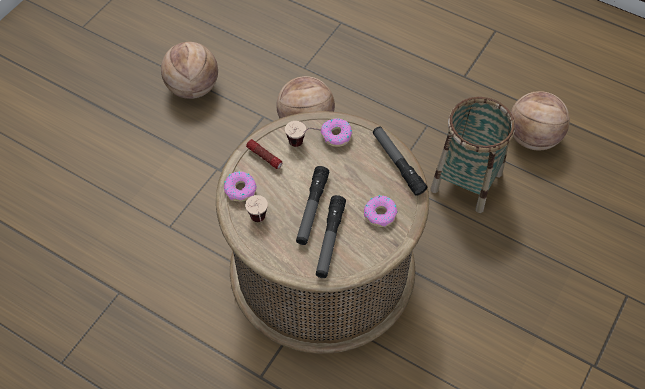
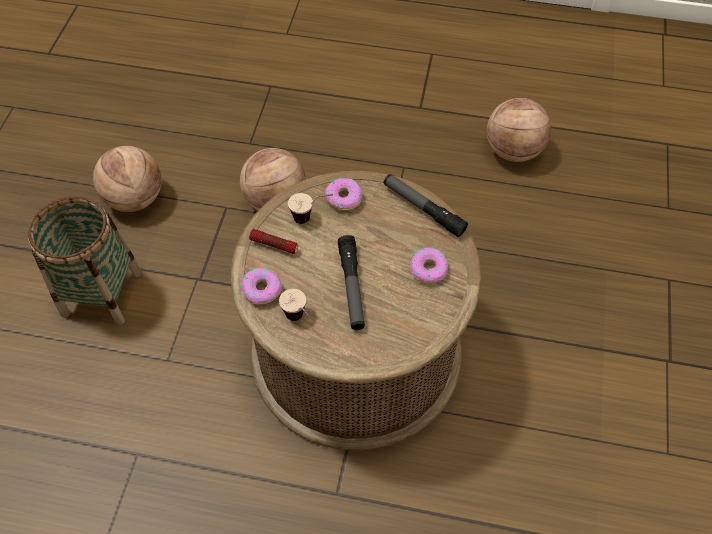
camera: 20 degrees left, 0 degrees up
(330, 240) = (387, 315): flashlight -> none
(466, 182) = (467, 214): basket -> basket (102, 293)

